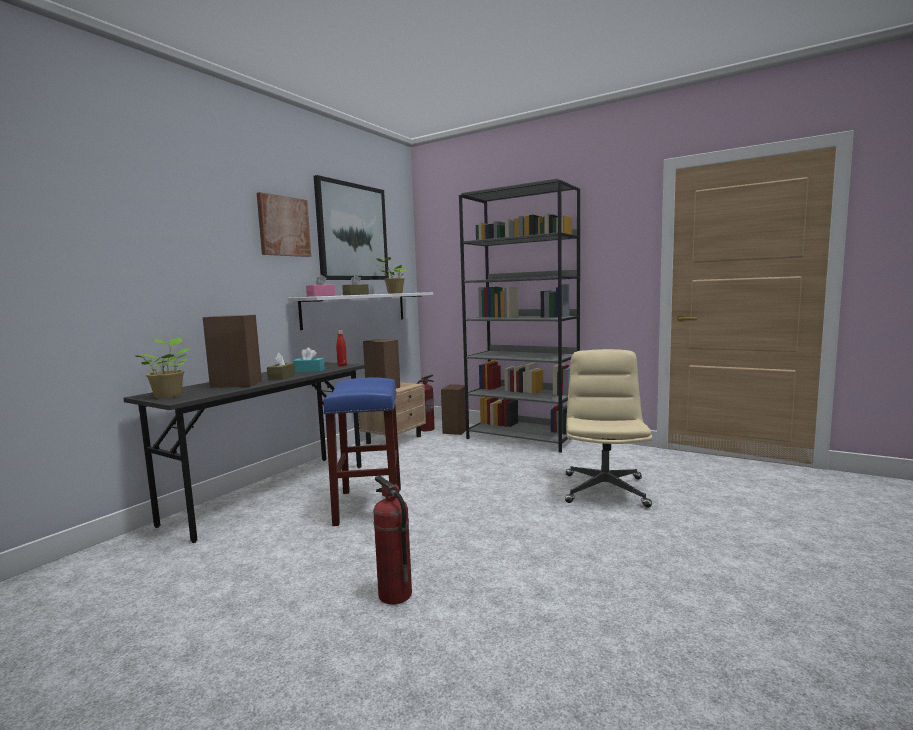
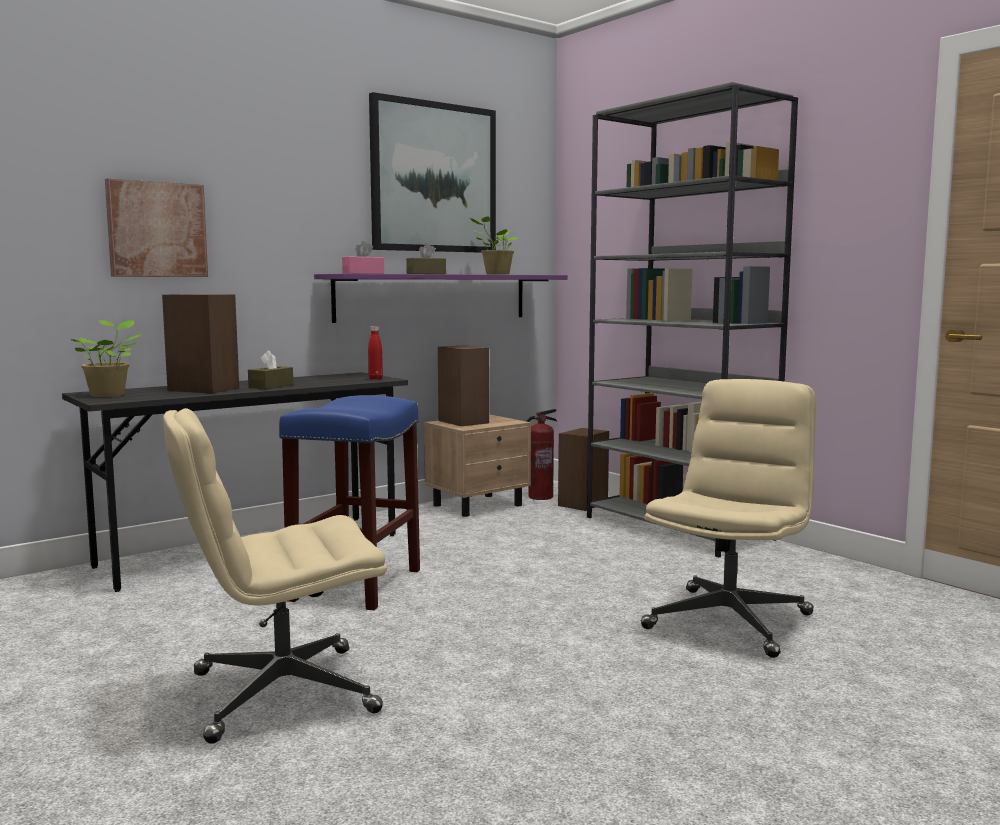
camera: 20 degrees right, 0 degrees up
(283, 226) = (313, 170): picture -> picture (157, 230)
(309, 371) = (320, 381): turquoise tissue box -> none
(356, 309) = (433, 297): white shelf -> purple shelf
(394, 595) = (281, 693): fire extinguisher -> beige office chair

